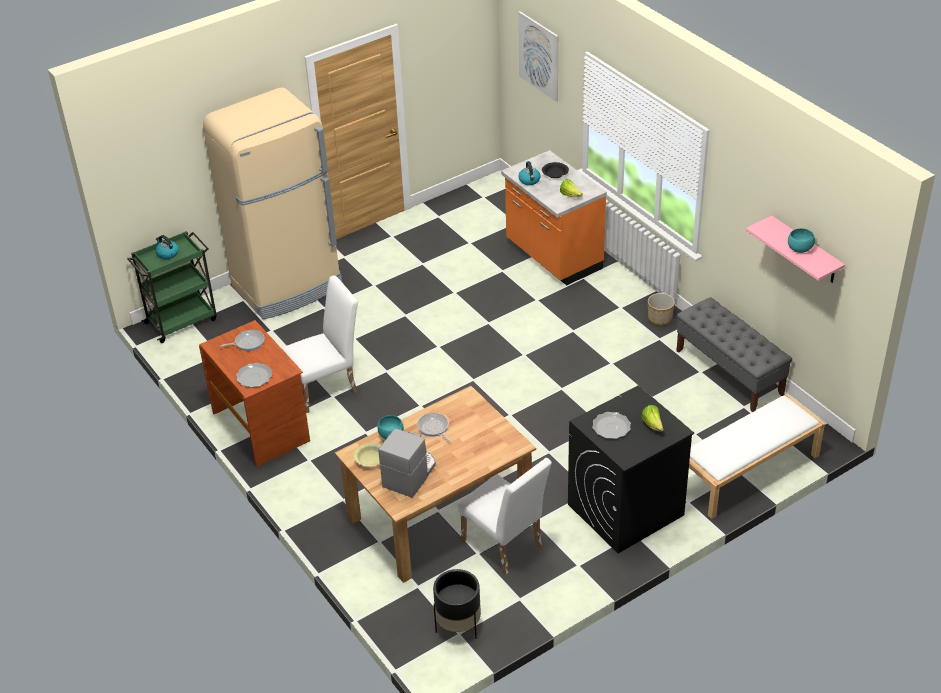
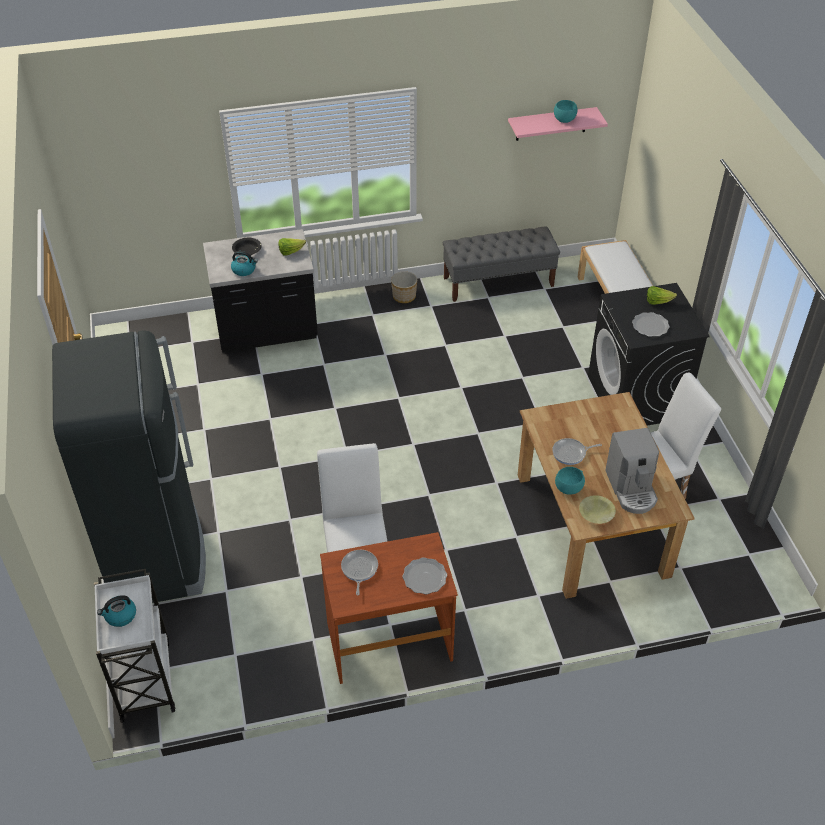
camera: 70 degrees left, 5 degrees up
(182, 320) = (145, 678): green cart -> white cart
(288, 286) = (156, 555): beige fridge -> black fridge
(410, 474) = (631, 489): coffee machine -> coffee machine turned 150 degrees counterclockwise
(458, 626) = (739, 551): black planter -> none
(539, 56) = (139, 161): picture -> none
(552, 257) = (267, 333): orange counter -> black counter

